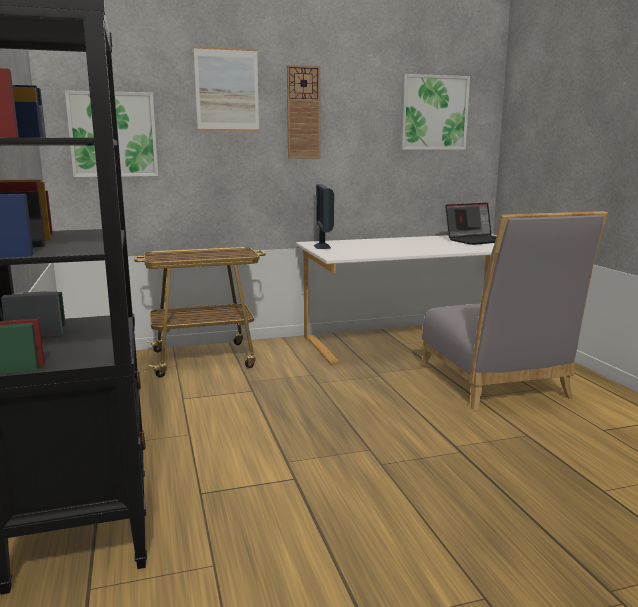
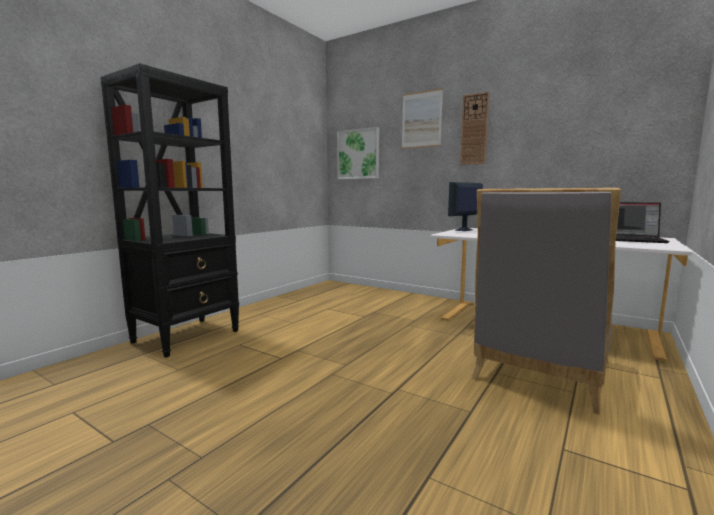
camera: 50 degrees right, 5 degrees down
(205, 359) = (380, 296): cart -> none
(433, 113) = (604, 116): picture -> none

